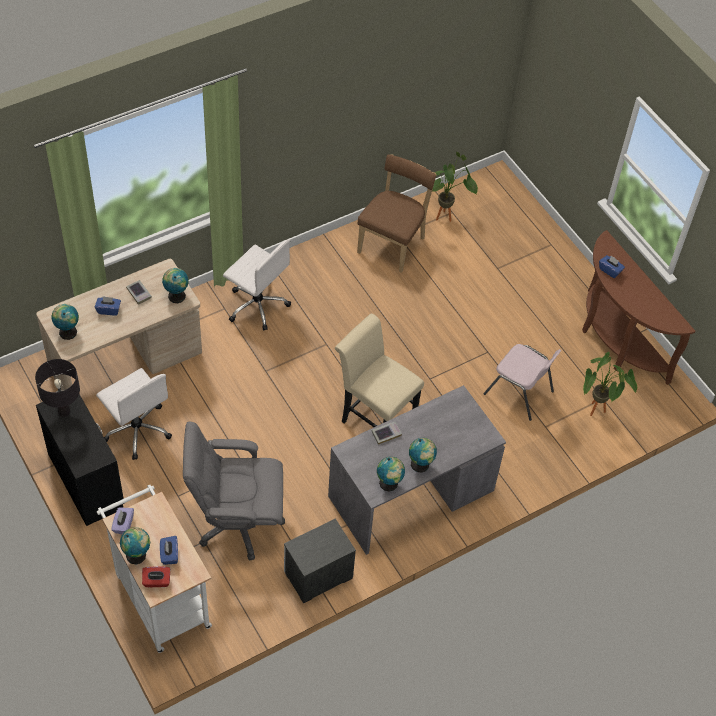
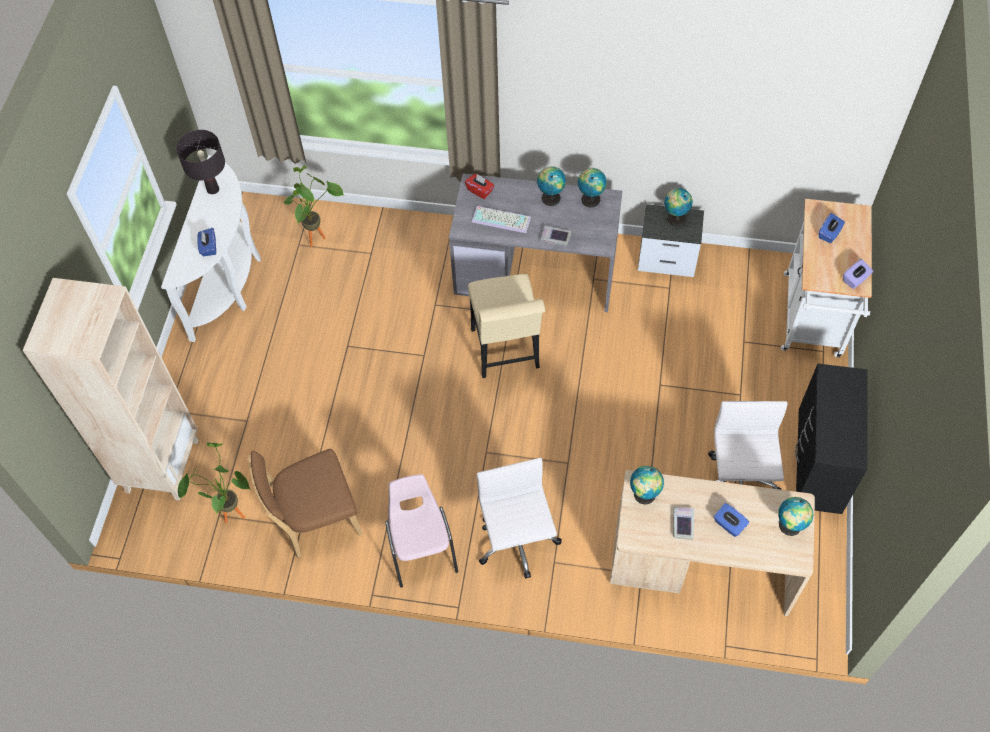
camera: 135 degrees left, 5 degrees up
(64, 411) = (842, 442): black table lamp -> black table lamp (212, 189)
(137, 555) = (857, 249): globe -> globe (675, 218)
(156, 581) = (853, 220): red tissue box -> red tissue box (480, 190)
(237, 522) = (703, 339): grey office chair -> none
(439, 423) = (502, 219): none -> keyboard
(517, 215) = (162, 465): none -> beige bookcase
(519, 393) = (361, 293): pink chair -> pink chair (421, 548)
(615, 342) = (230, 282): brown console table -> white console table

